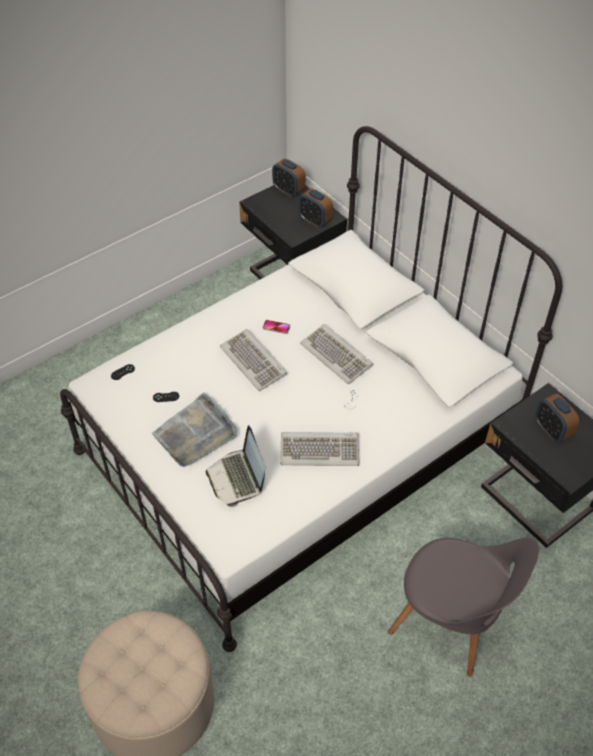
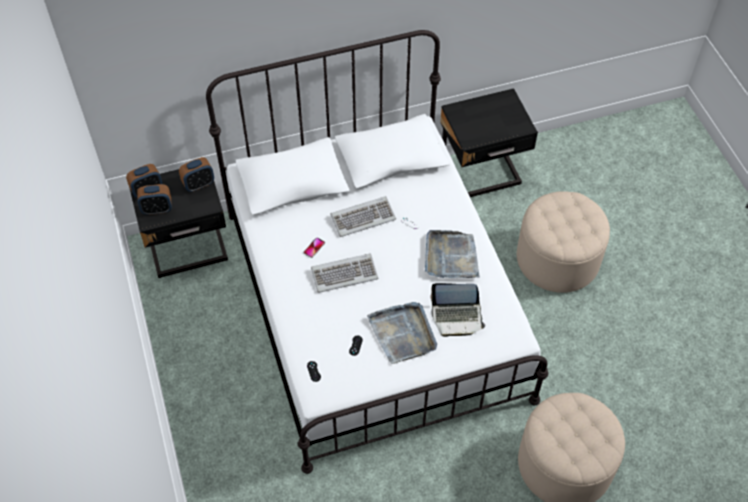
camera: 70 degrees left, 5 degrees up
(319, 450) = (451, 257): keyboard -> grey tray
(451, 622) = (557, 259): grey chair -> beige ottoman
(552, 430) = (483, 120): alarm clock -> alarm clock (157, 209)

